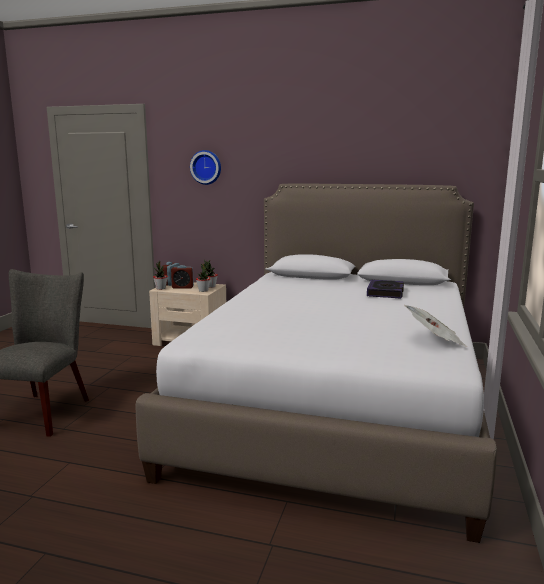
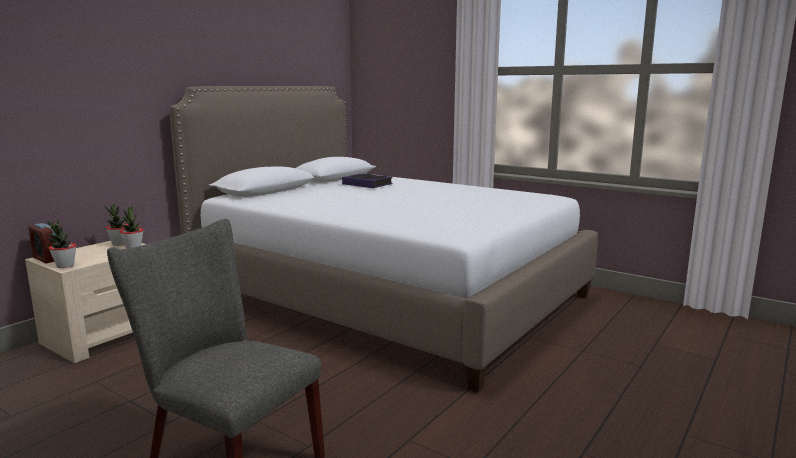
camera: 70 degrees left, 0 degrees up
(182, 287) = (88, 255): alarm clock -> none
(206, 167) = (69, 63): wall clock -> none
(434, 341) = (504, 192): newspaper -> none

